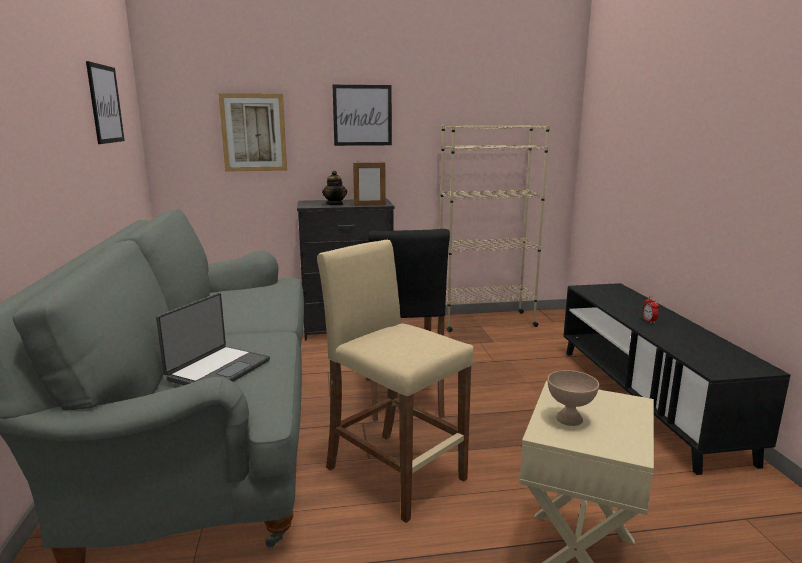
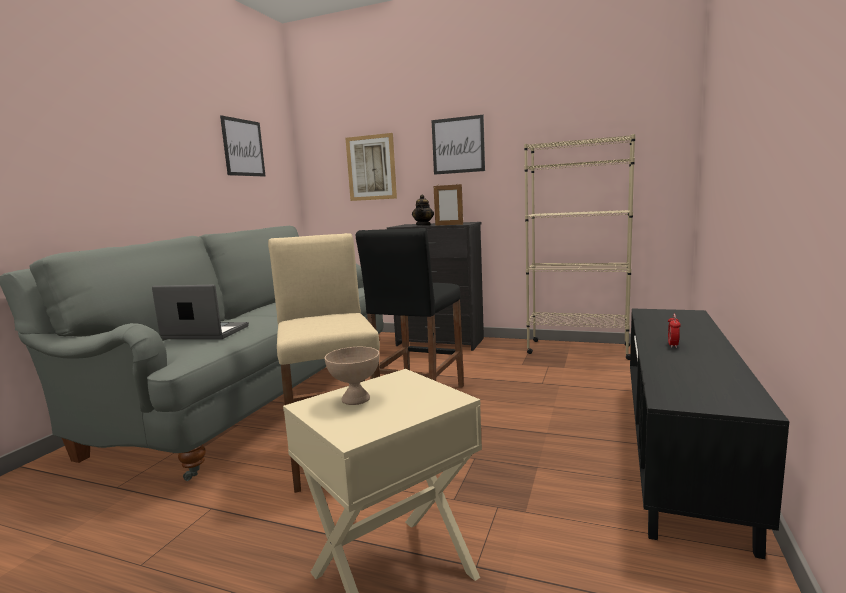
camera: 30 degrees right, 5 degrees down
(217, 370) = (205, 333): laptop -> laptop turned 135 degrees counterclockwise

